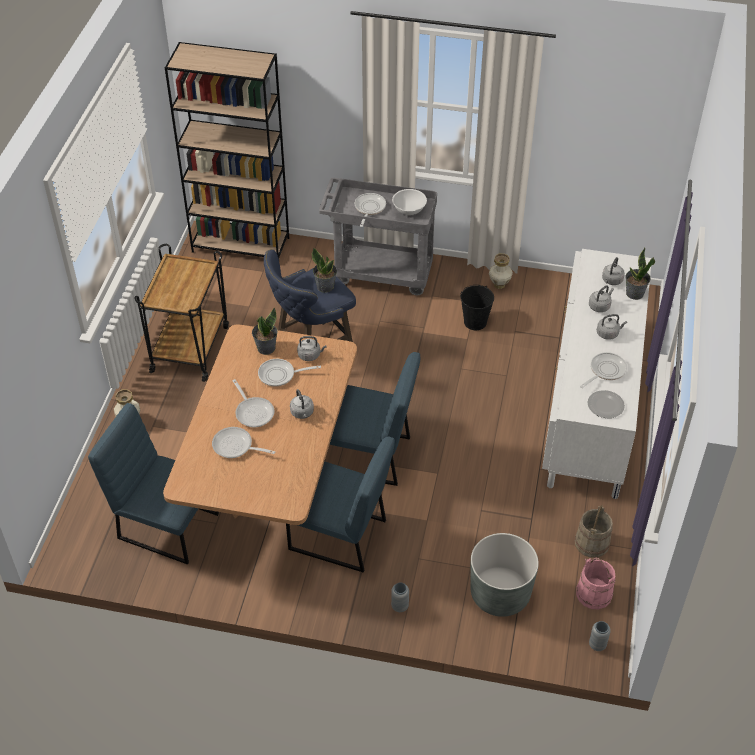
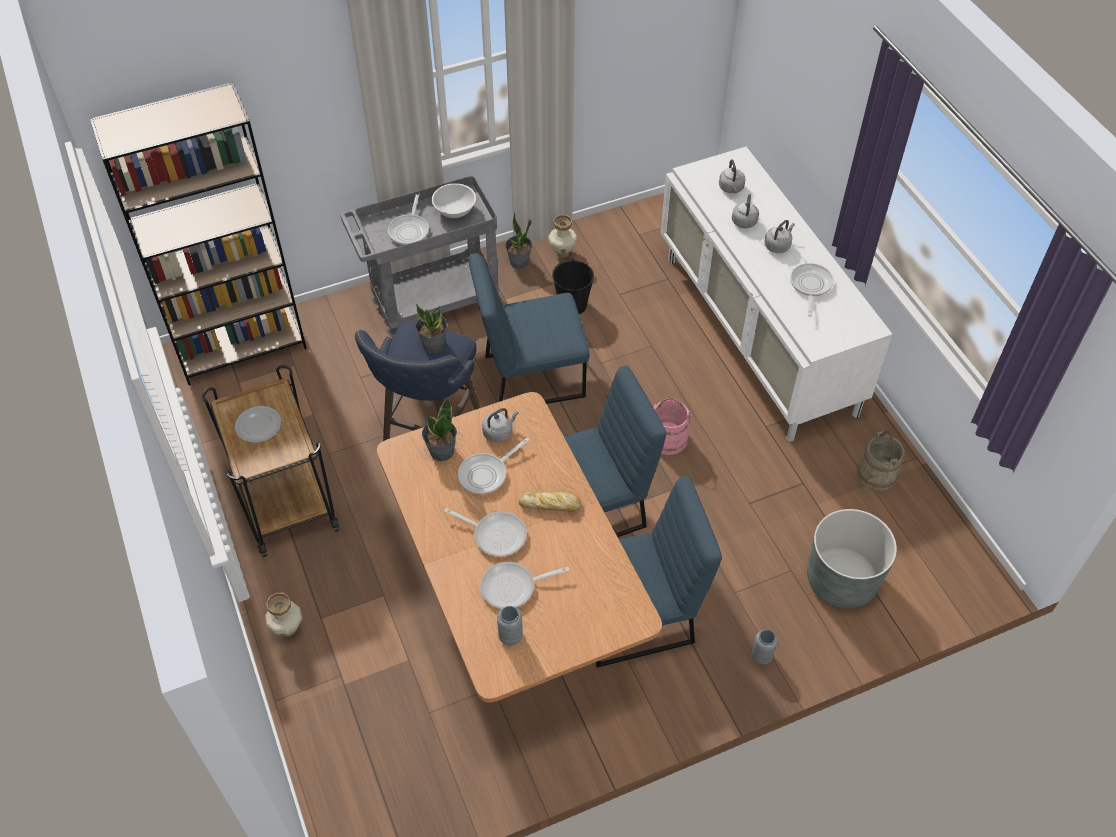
camera: 35 degrees left, 5 degrees up
(166, 524) = (437, 725): blue chair -> blue chair (531, 376)
(302, 413) = (551, 504): grey kettle -> bread
(369, 208) = (410, 230): frying pan -> frying pan turned 150 degrees counterclockwise
(594, 593) = (922, 525): pink bucket -> pink bucket (668, 438)
(597, 645) = (969, 575): grey vase -> grey vase (510, 636)
(605, 405) = (842, 323): plate -> plate (258, 426)
(634, 293) = (764, 191): potted plant -> potted plant (519, 262)

